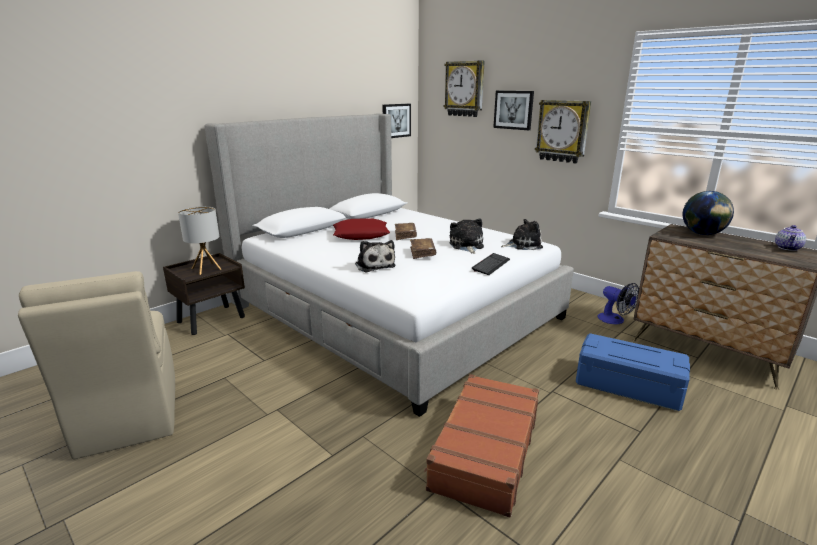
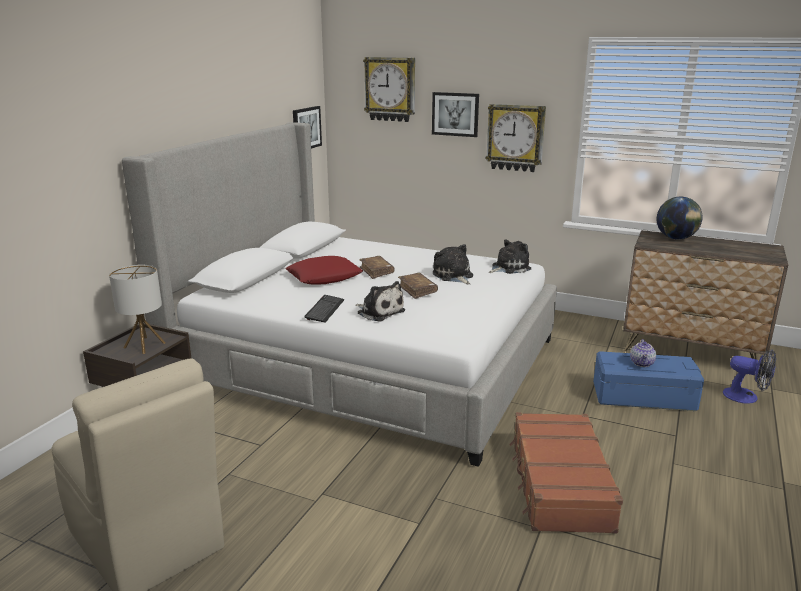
camera: 20 degrees left, 0 degrees up
(491, 265) = (498, 295): keyboard -> keyboard (325, 310)
(615, 320) = (596, 335): fan -> fan (746, 397)
(788, 248) = (750, 245): teapot -> teapot (642, 363)

